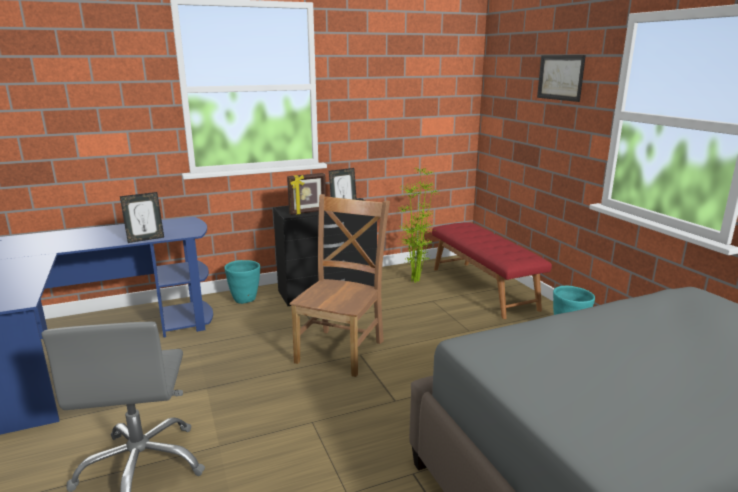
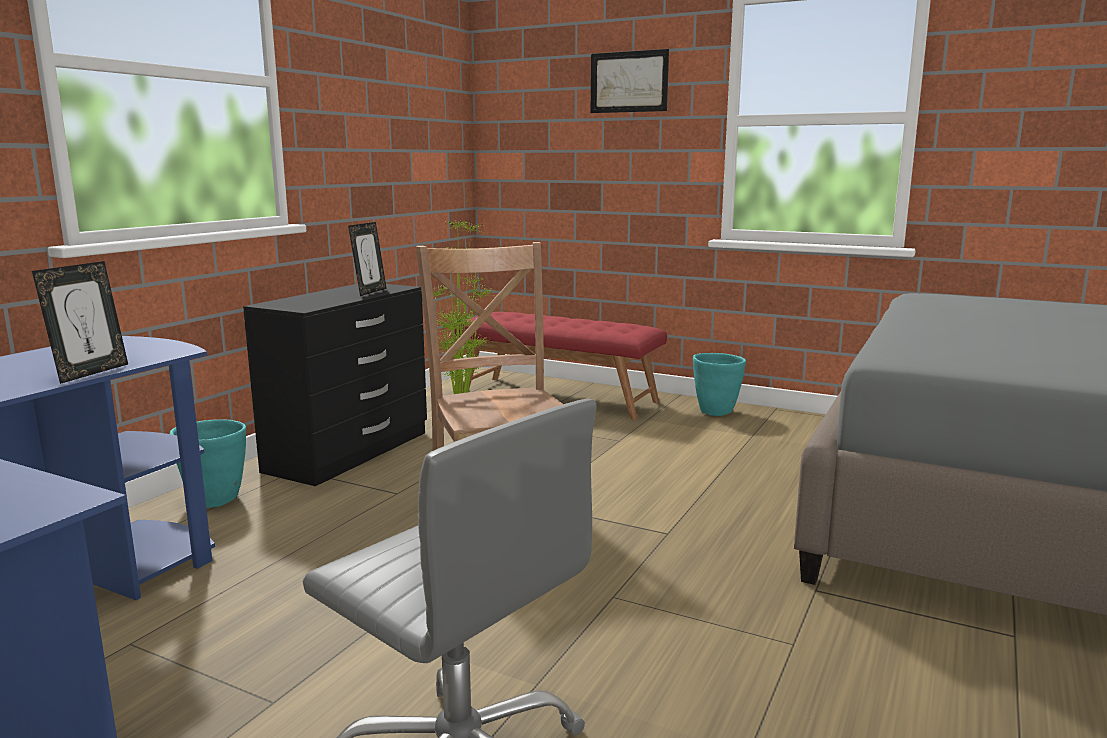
camera: 40 degrees left, 5 degrees down
(308, 212) = (328, 302): picture frame -> none

